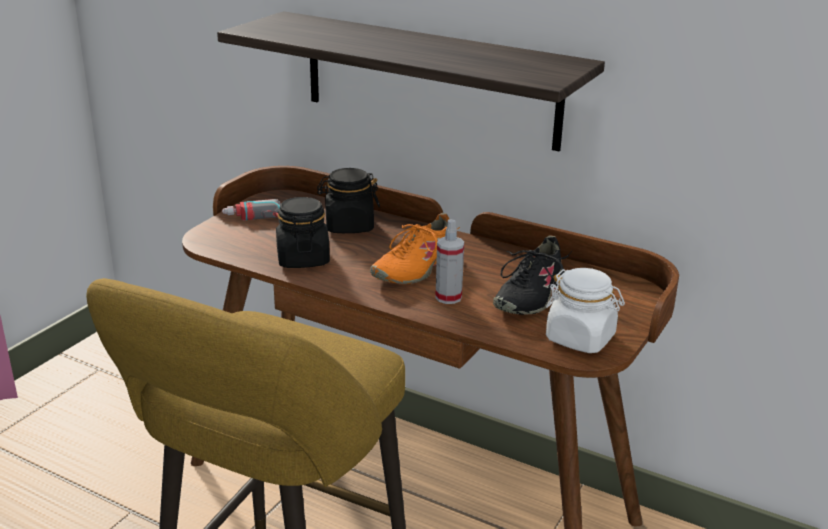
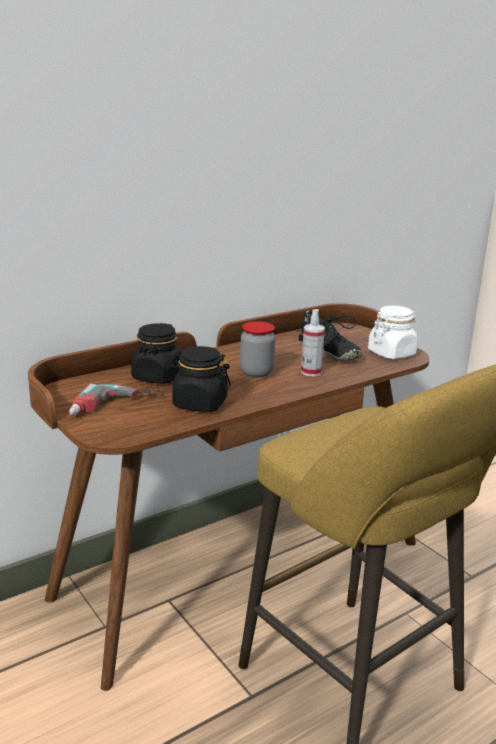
camera: 65 degrees left, 5 degrees down
(414, 268) = (256, 372): orange shoe -> jar
(429, 79) = (168, 231): shelf -> none

